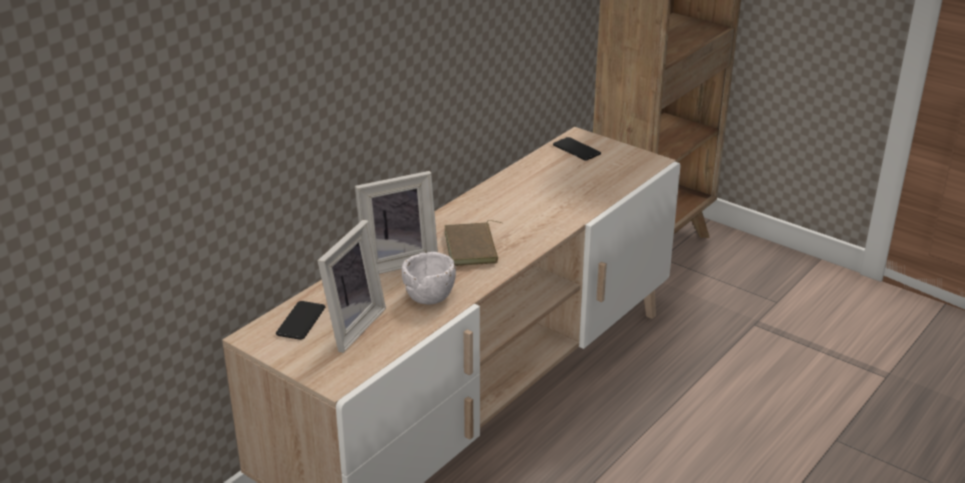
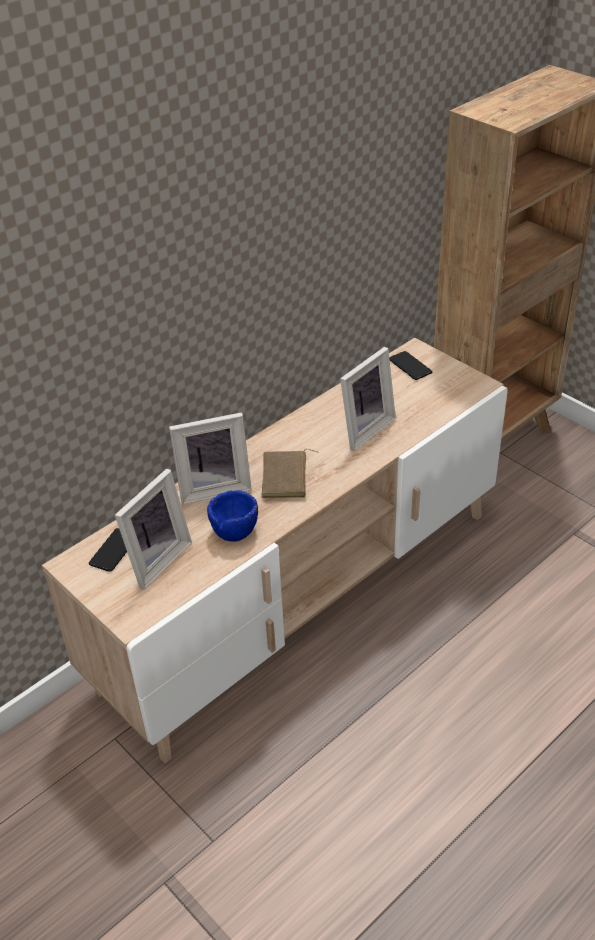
camera: 10 degrees right, 10 degrees up
(429, 295) = (235, 530): white bowl -> blue bowl
(542, 203) = (363, 429): none -> picture frame

